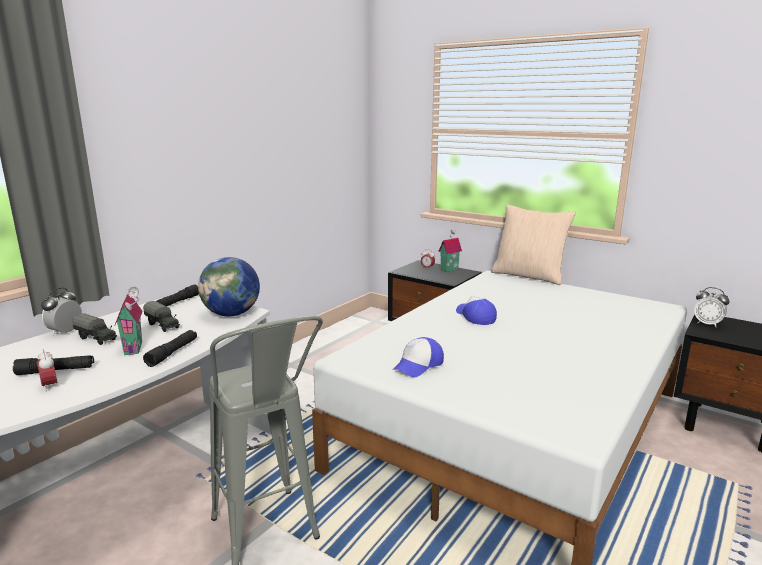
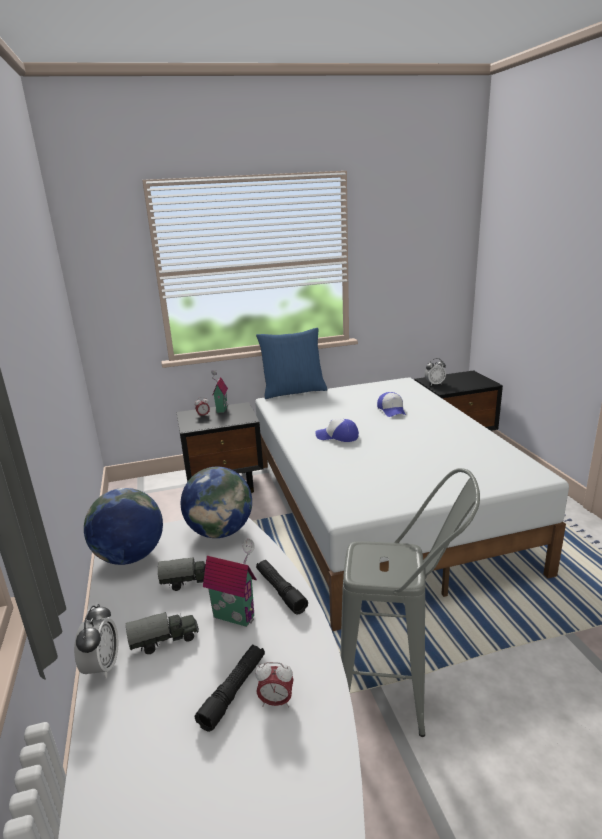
camera: 50 degrees left, 5 degrees up
(65, 332) = (102, 666): alarm clock -> alarm clock turned 150 degrees counterclockwise
(178, 302) = (130, 556): black flashlight -> globe
(418, 365) = (393, 487): cap -> cap (392, 410)
(529, 275) = (293, 391): beige pillow -> blue pillow

